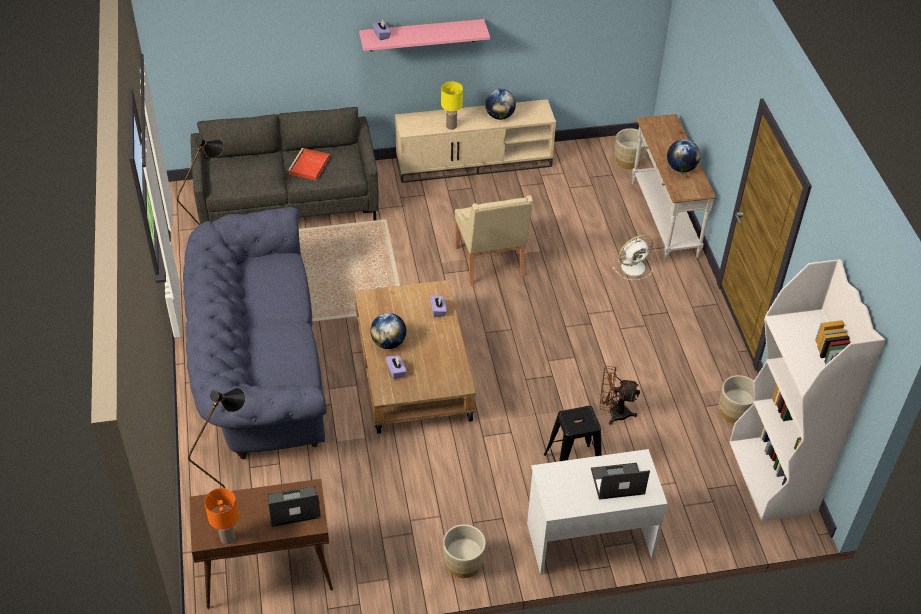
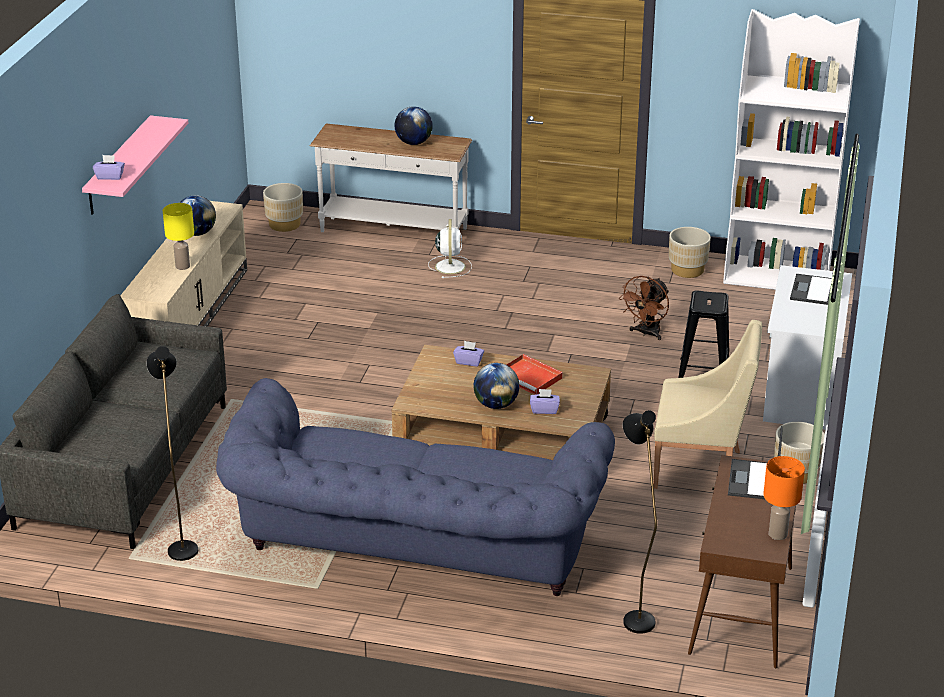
camera: 65 degrees left, 15 degrees down
(309, 166) = (151, 381): red tray -> red tray (530, 377)
(491, 263) = (371, 348): beige armchair -> beige armchair (701, 469)

